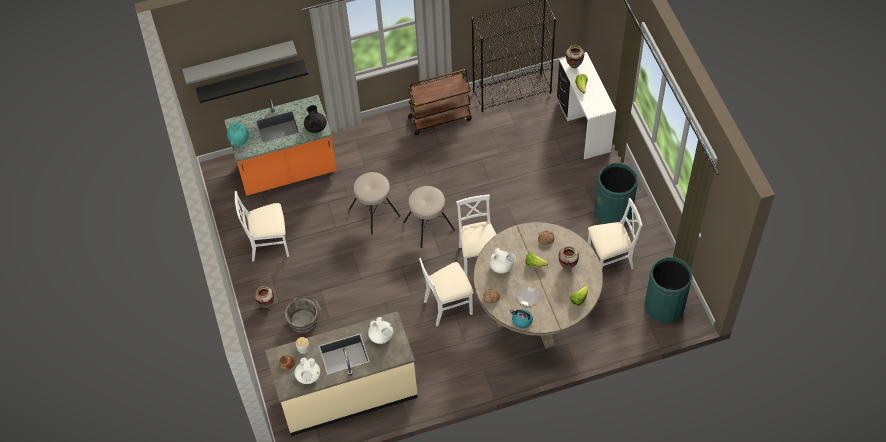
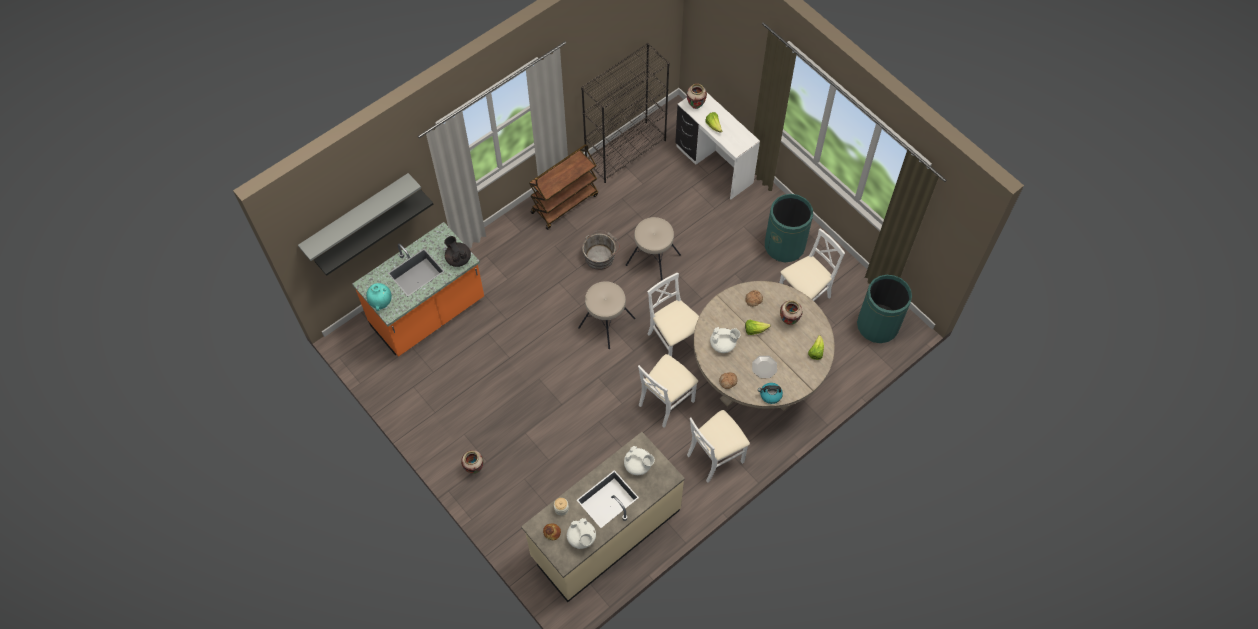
camera: 25 degrees left, 5 degrees up
(269, 245) = (446, 401): white chair -> white chair (715, 456)
(305, 320) = (524, 471): grey bucket -> grey bucket (600, 256)
(374, 212) = (543, 327): beige stool -> beige stool (653, 259)

